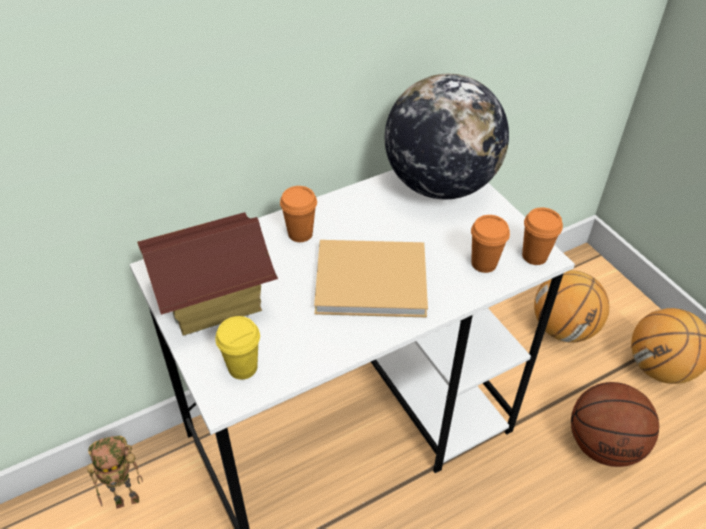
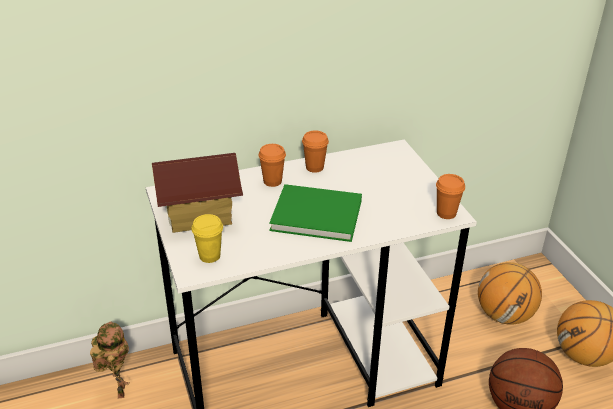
camera: 10 degrees right, 10 degrees down
(129, 498) = (119, 390): toy robot -> toy robot turned 90 degrees counterclockwise
(375, 281) = (319, 216): beige book -> green book
(439, 185) = (387, 161): globe -> none
(483, 263) = (405, 214): orange cup -> orange cup (314, 167)

